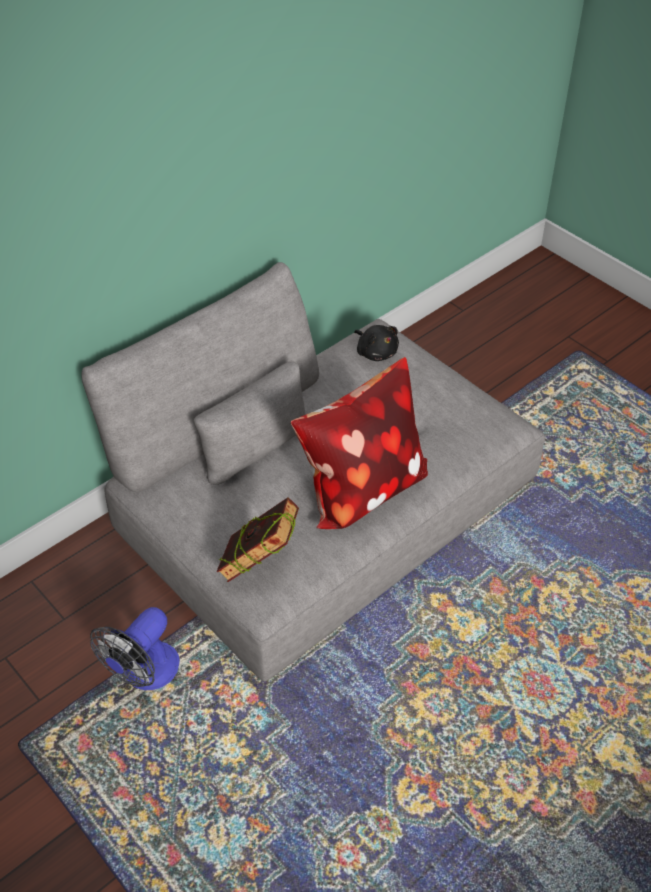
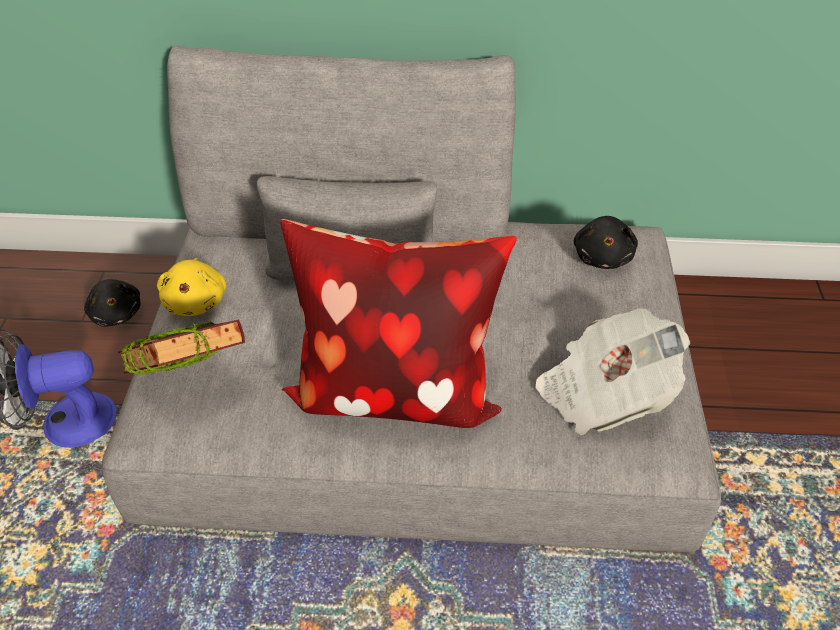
camera: 45 degrees right, 0 degrees up
(81, 597) = (116, 313): none -> black plush toy
(197, 525) = (197, 300): none -> yellow plush toy
(455, 420) = (603, 392): none -> newspaper

